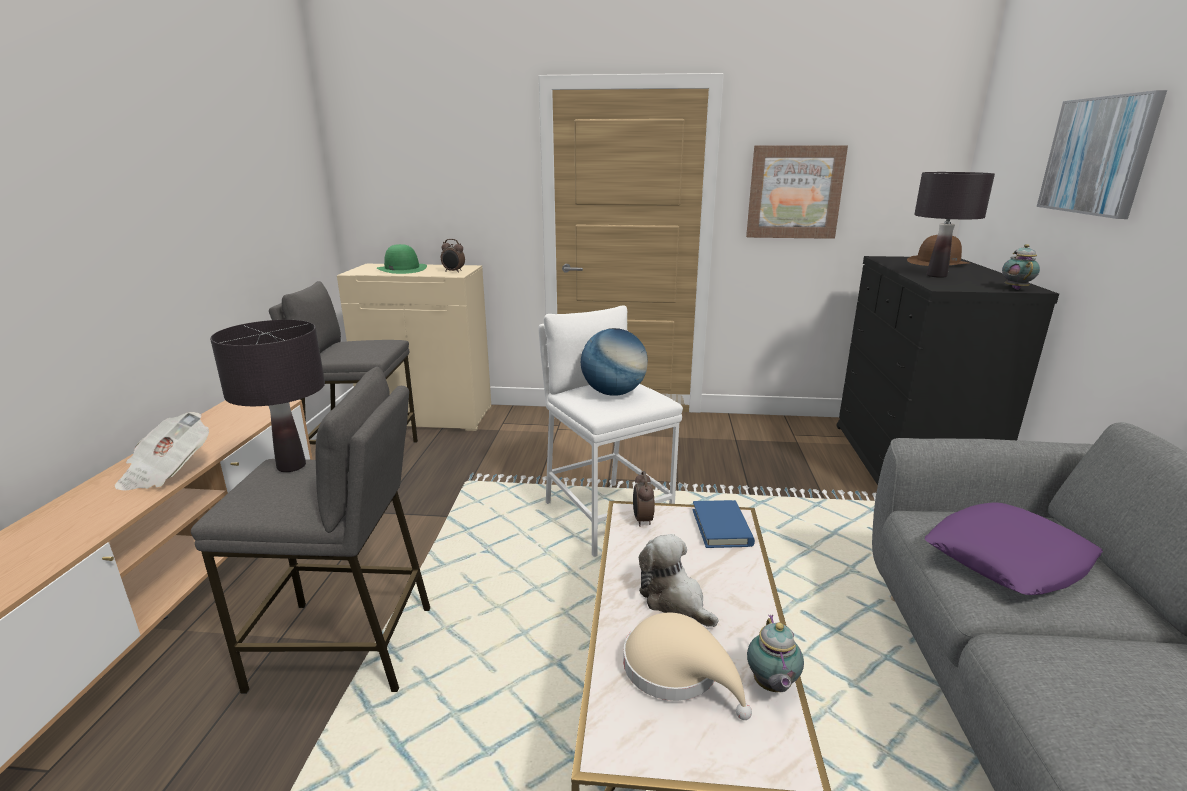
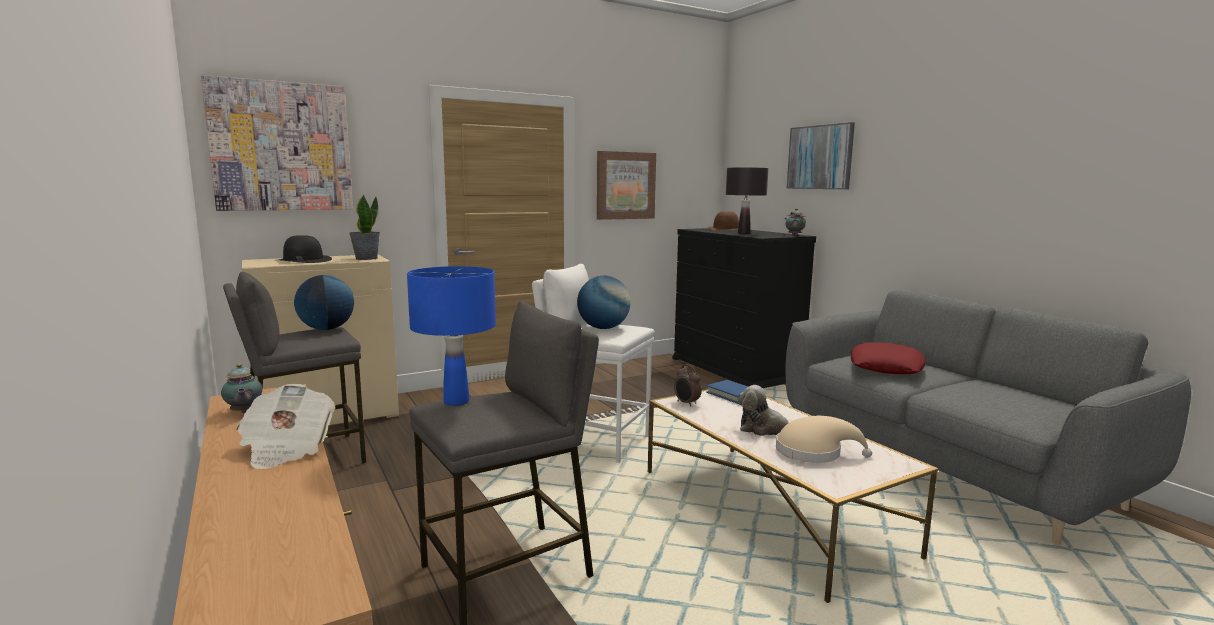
camera: 35 degrees left, 10 degrees down
(292, 466) = (456, 401): black table lamp -> blue table lamp
(382, 342) = (326, 329): none -> globe
(397, 154) = (281, 147): none -> picture
(402, 269) = (303, 260): green hat -> black hat
(453, 271) = (366, 258): alarm clock -> potted plant
(771, 686) = (859, 443): teapot -> teapot (243, 412)
(1007, 558) = (885, 366): purple pillow -> red pillow

